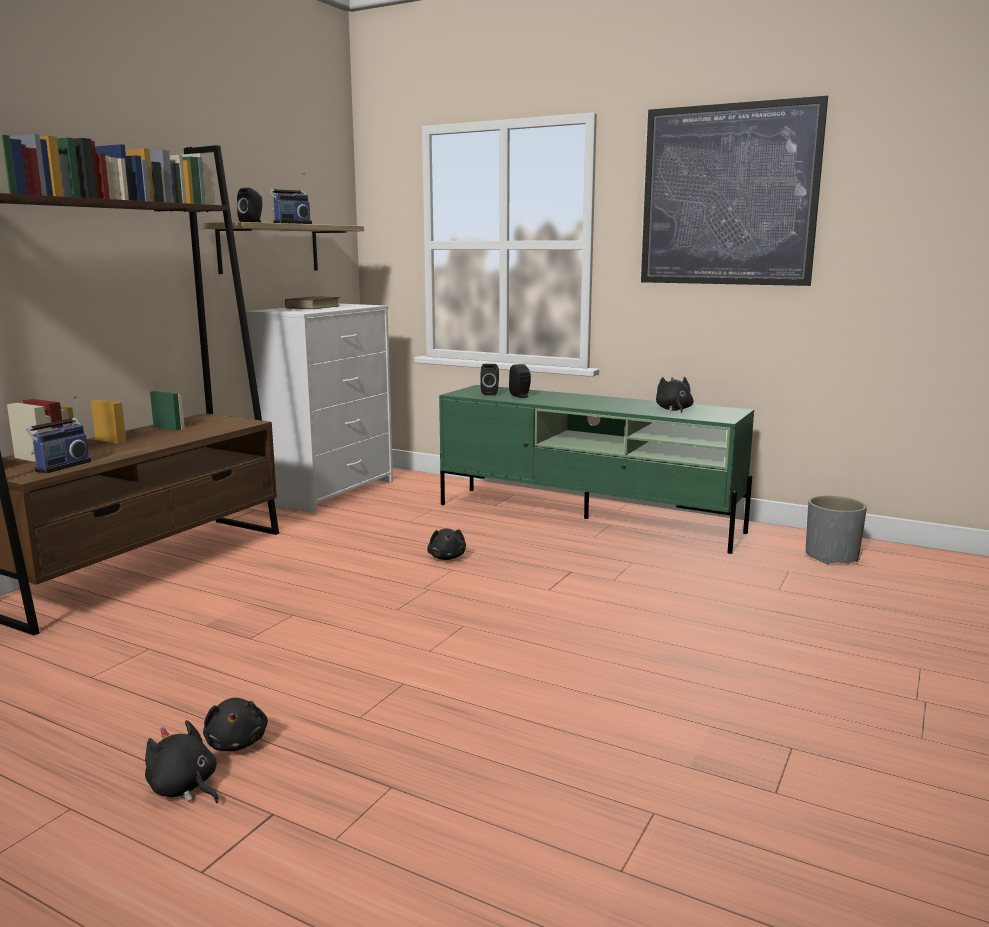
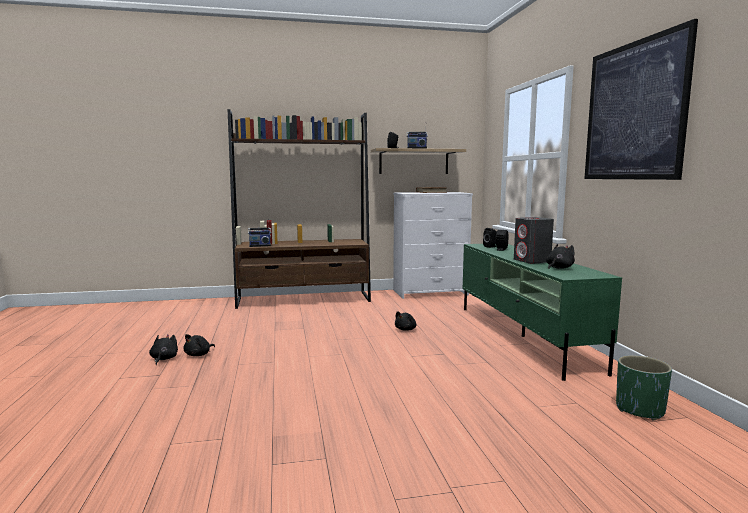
camera: 50 degrees right, 5 degrees down
(616, 406) = (532, 261): none -> grey speaker
(831, 556) = (639, 410): grey planter -> green planter

